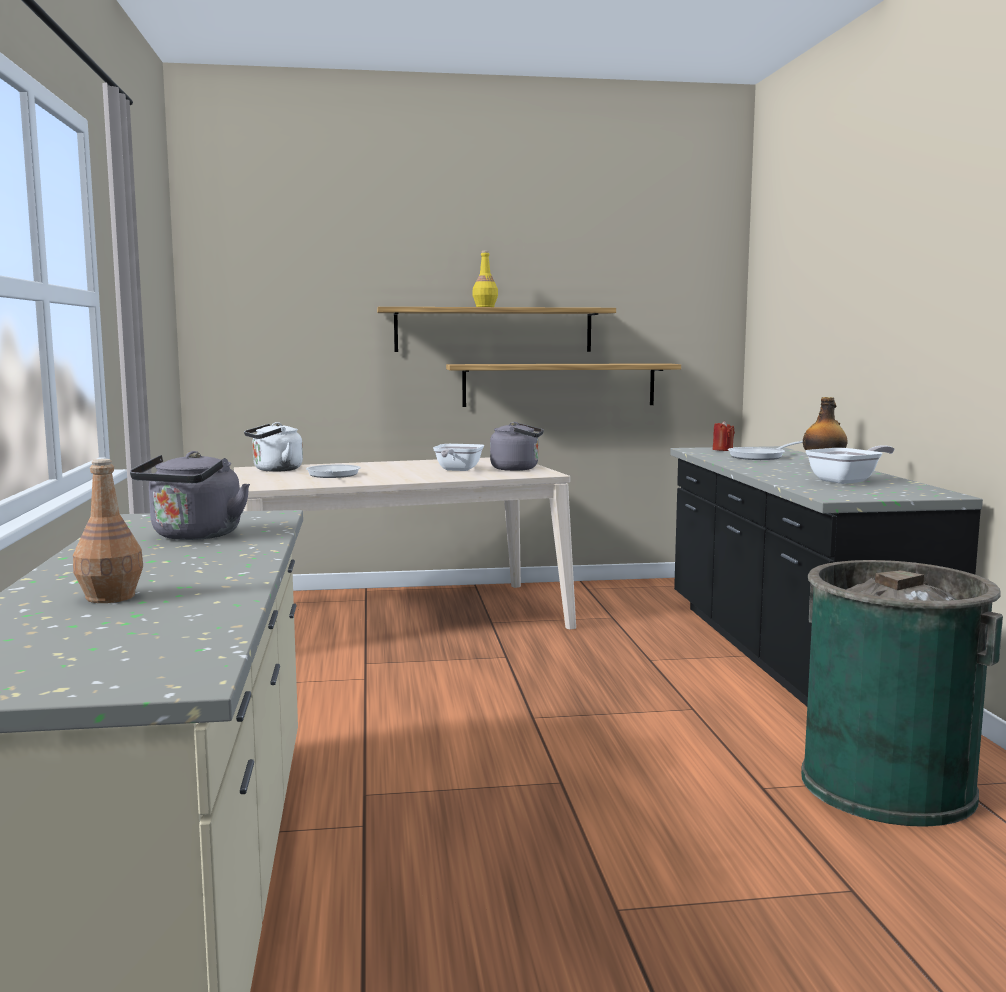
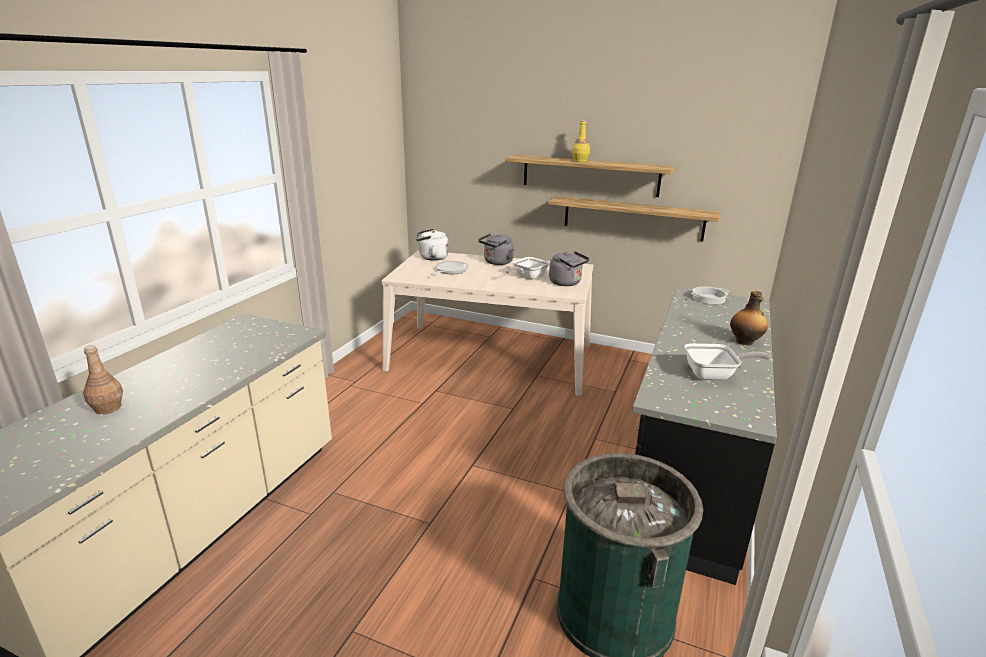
camera: 30 degrees right, 15 degrees up
(194, 536) = (233, 350): grey kettle -> grey kettle (497, 262)
(722, 450) = (708, 299): red candle -> cooking pot
(761, 457) = (718, 317): frying pan -> none

